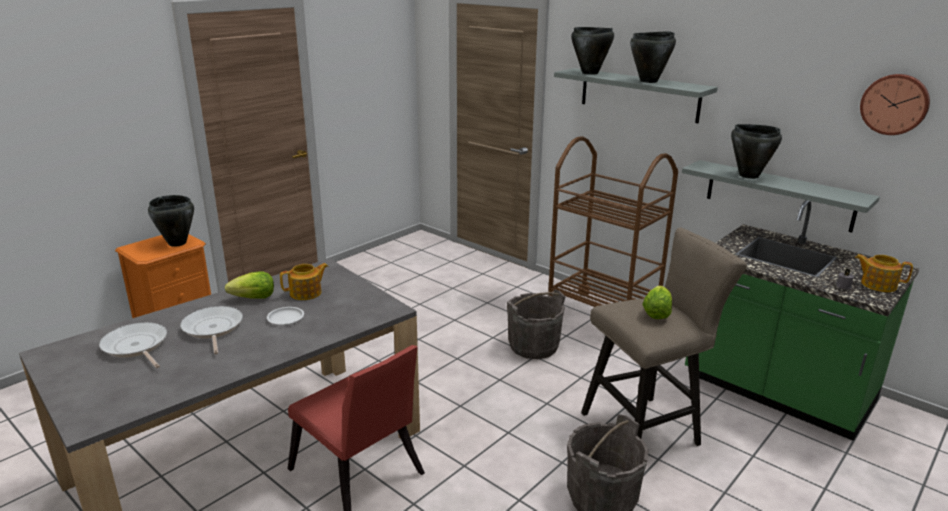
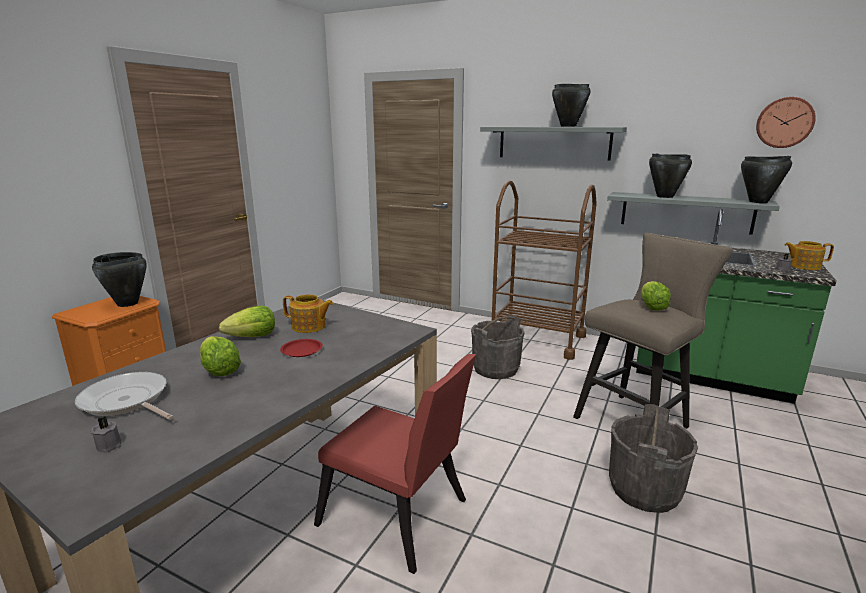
camera: 15 degrees left, 5 degrees down
(113, 381) = (110, 445): none -> grey candle
(212, 329) = (220, 371): frying pan -> lettuce
(285, 318) = (301, 350): white plate -> red plate
(306, 293) = (309, 326): teapot -> teapot turned 60 degrees clockwise
(590, 73) = (511, 126): black cooking pot -> black cooking pot (758, 202)

